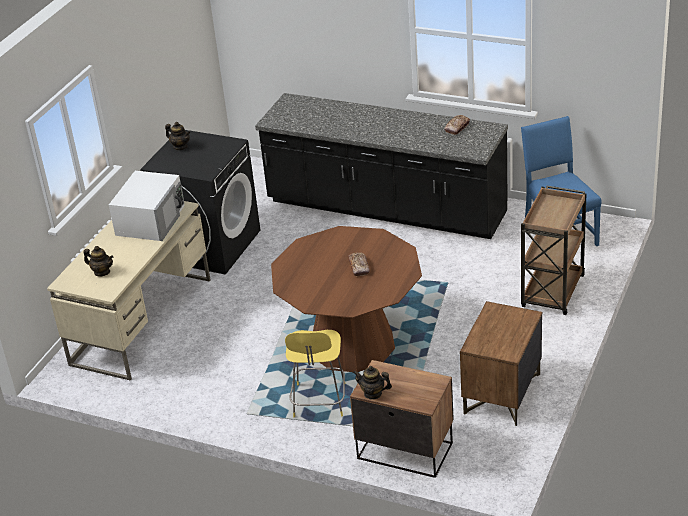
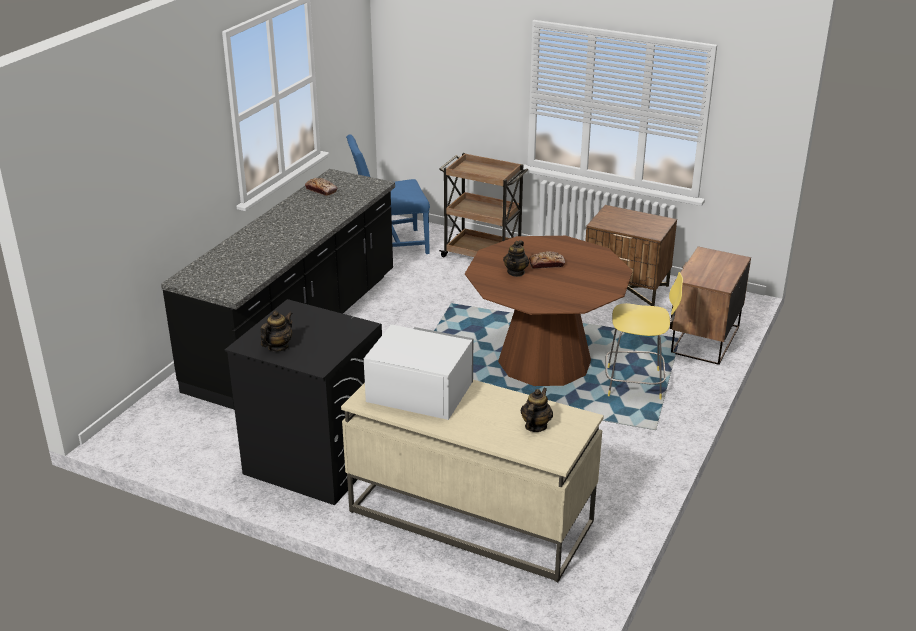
camera: 90 degrees left, 5 degrees down
(373, 393) = (726, 281): teapot -> teapot (516, 272)

